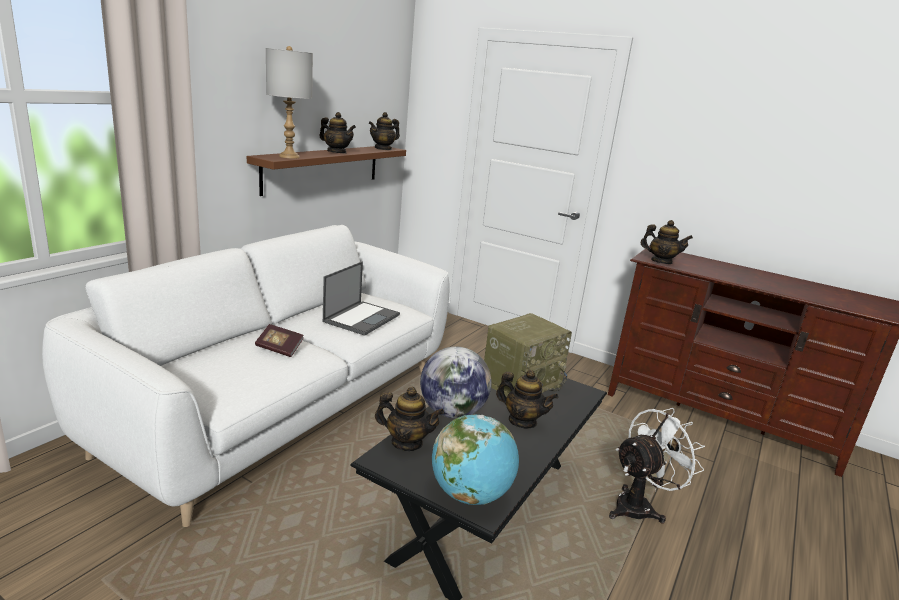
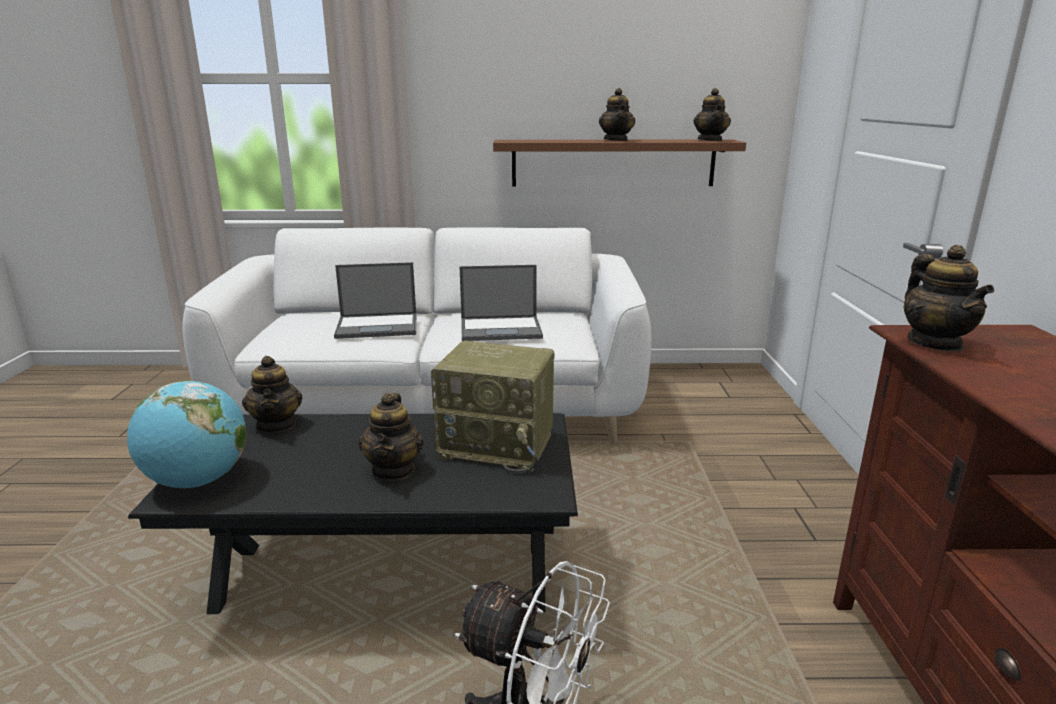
camera: 60 degrees right, 0 degrees up
(279, 348) = (378, 326): book -> laptop
(289, 156) = (533, 140): grey table lamp -> none
(383, 148) = (710, 140): teapot -> teapot turned 105 degrees counterclockwise
(452, 412) = (366, 427): globe -> none

